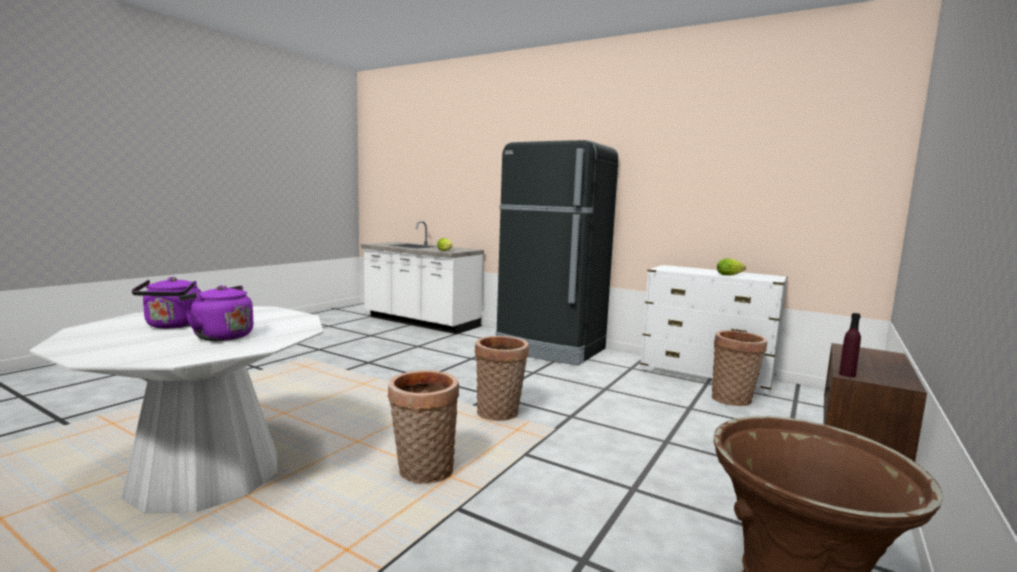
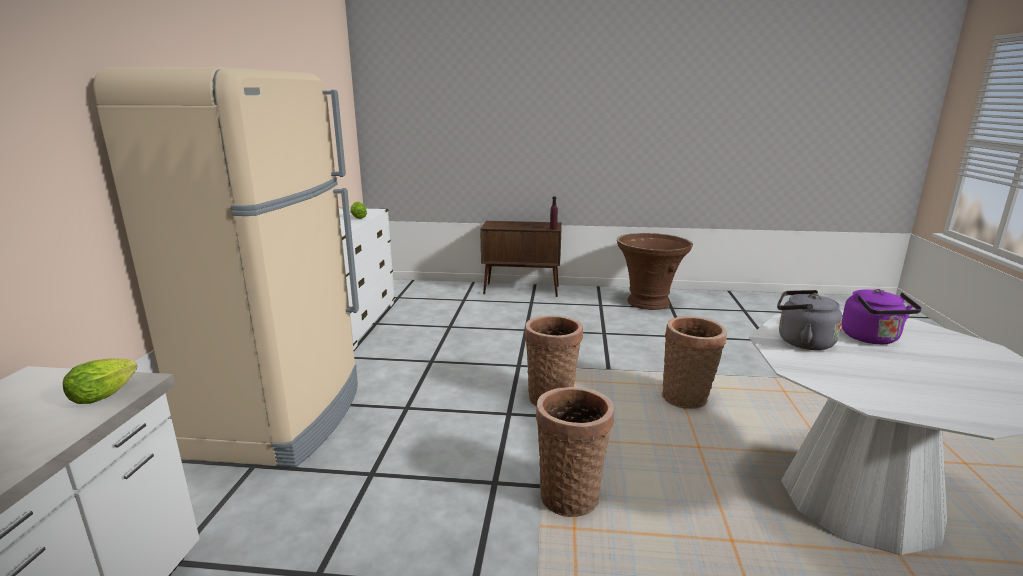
camera: 115 degrees left, 10 degrees up
(174, 326) = (922, 374): purple kettle -> none
(278, 320) = (801, 342): none -> grey kettle
(550, 349) = (282, 418): black fridge -> beige fridge
(734, 400) = (415, 314): basket -> basket (571, 494)

